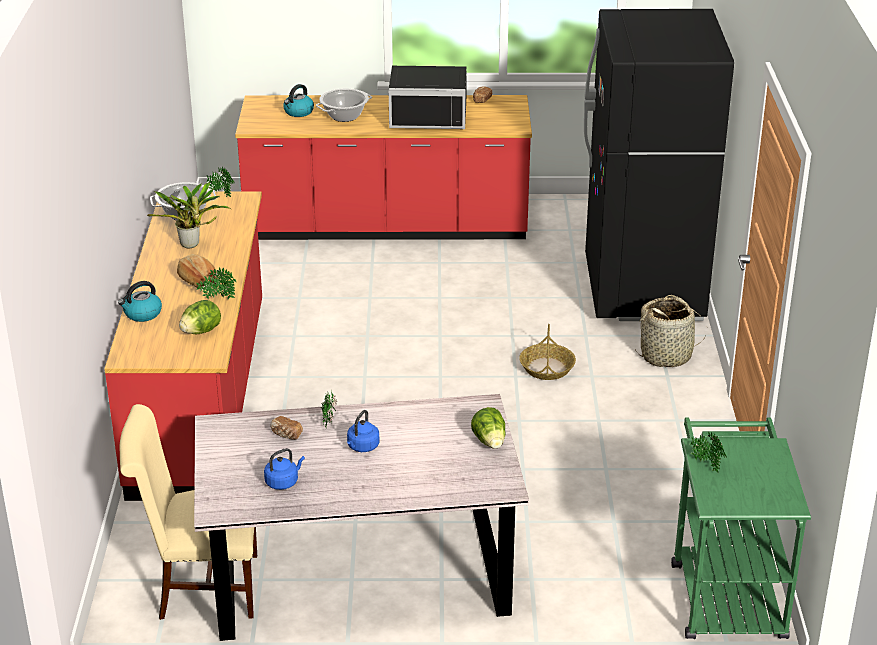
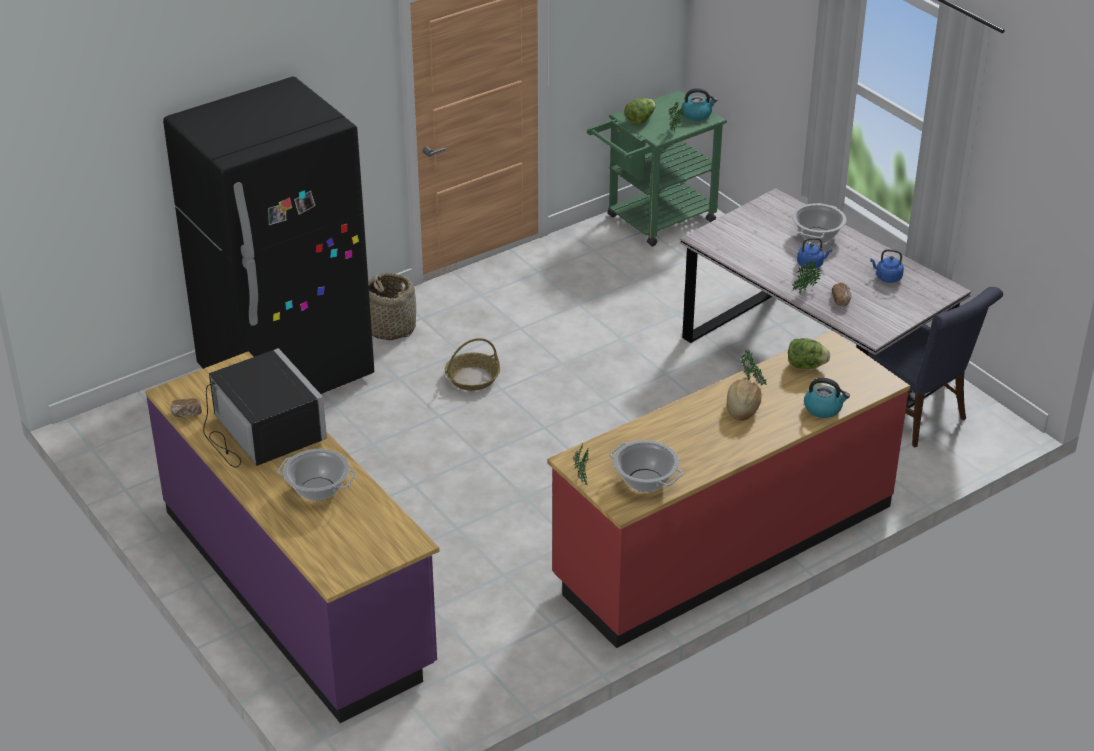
camera: 125 degrees left, 5 degrees up
(192, 245) = (692, 443): potted plant -> none
(201, 587) = (917, 417): beige chair -> blue chair
(298, 112) = (338, 528): kettle -> kettle (697, 114)
(387, 226) = (298, 588): red counter -> purple counter
(405, 477) = (817, 236): none -> cooking pot
(490, 442) = (739, 220): lettuce -> lettuce (640, 120)

